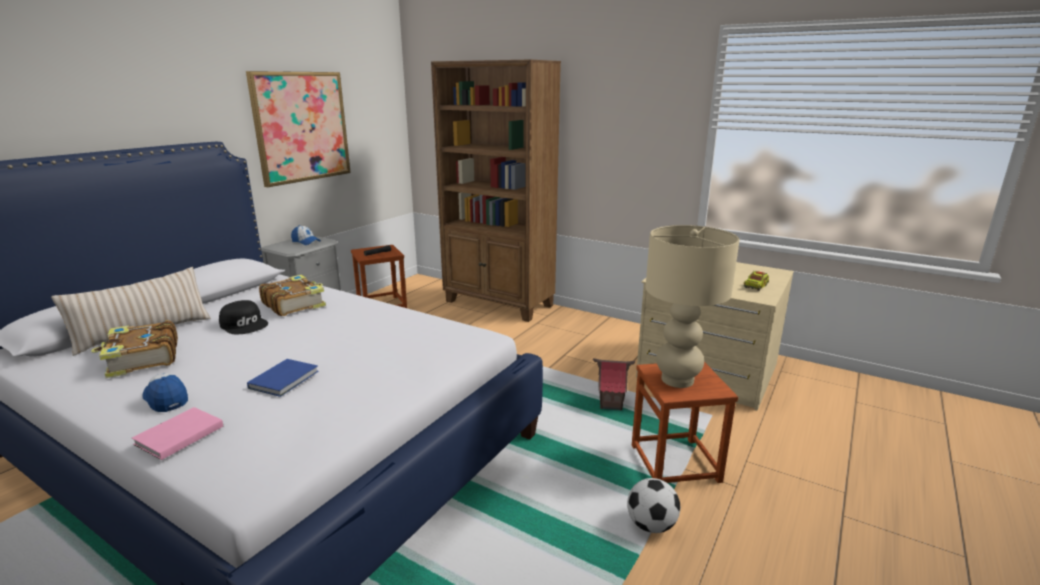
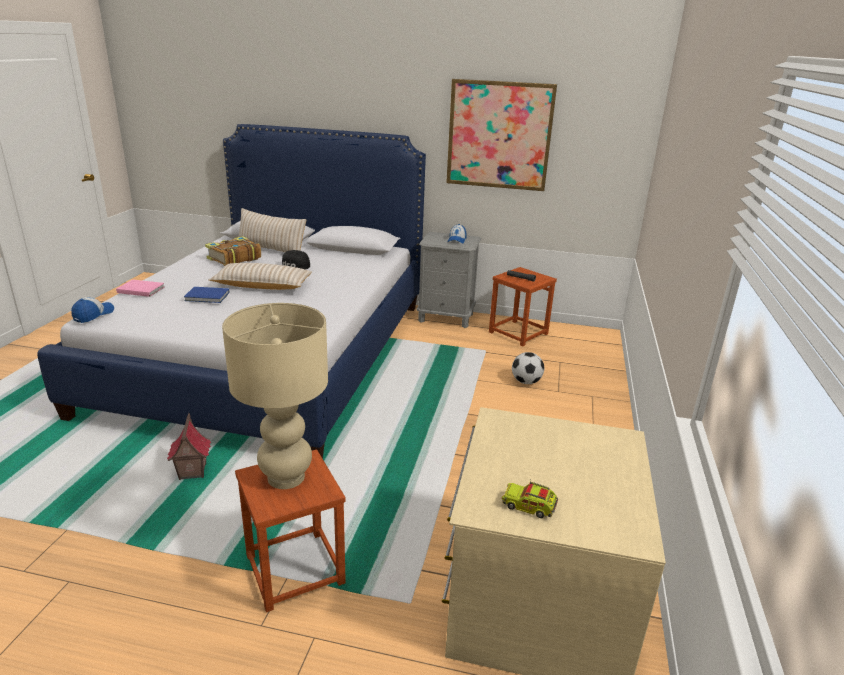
camera: 70 degrees right, 5 degrees up
(166, 399) = (184, 277): cap -> cap (93, 315)
(284, 345) = (262, 286): none -> beige pillow
(294, 304) = (337, 272): book -> none
(499, 304) = (592, 393): brown bookcase -> none
(611, 405) = (396, 510): toy house -> toy house (192, 472)
(651, 525) = (193, 556): football -> football (526, 382)

